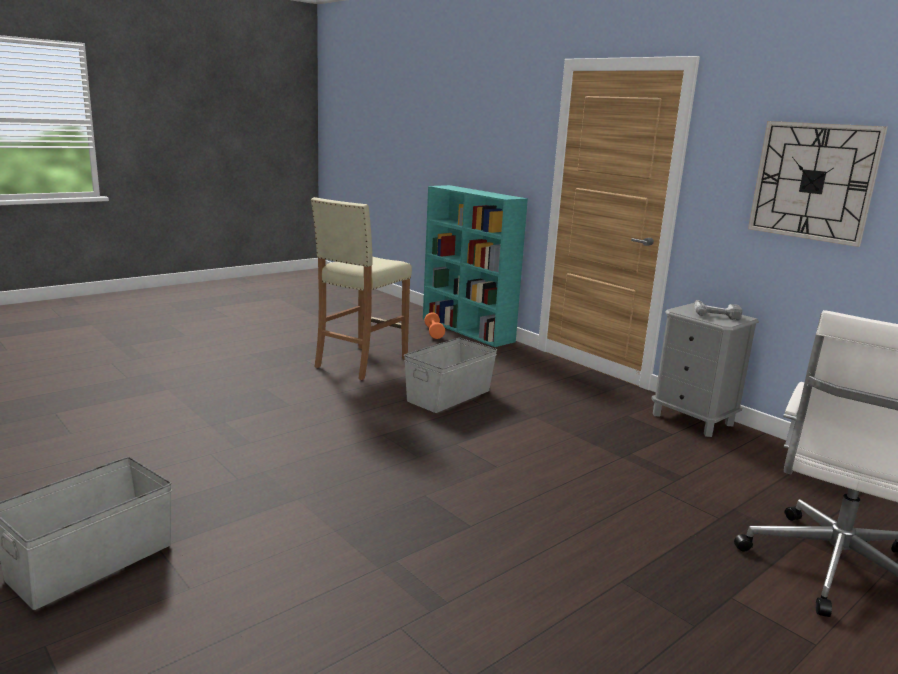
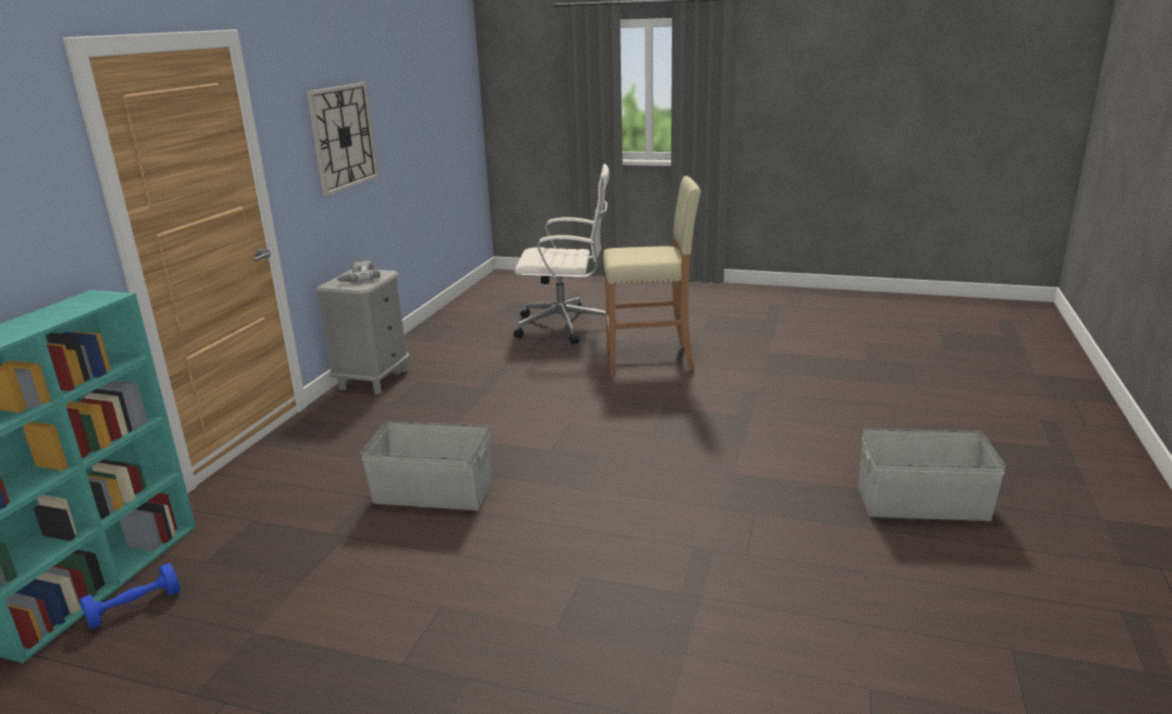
camera: 120 degrees left, 5 degrees up
(360, 363) = (368, 603): beige stool -> beige stool (650, 359)
(434, 332) = (135, 608): orange dumbbell -> blue dumbbell

